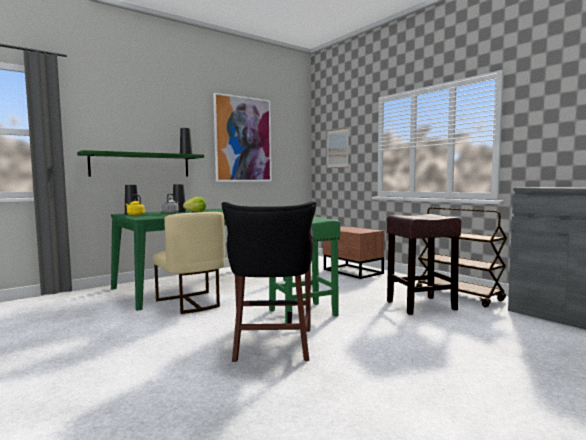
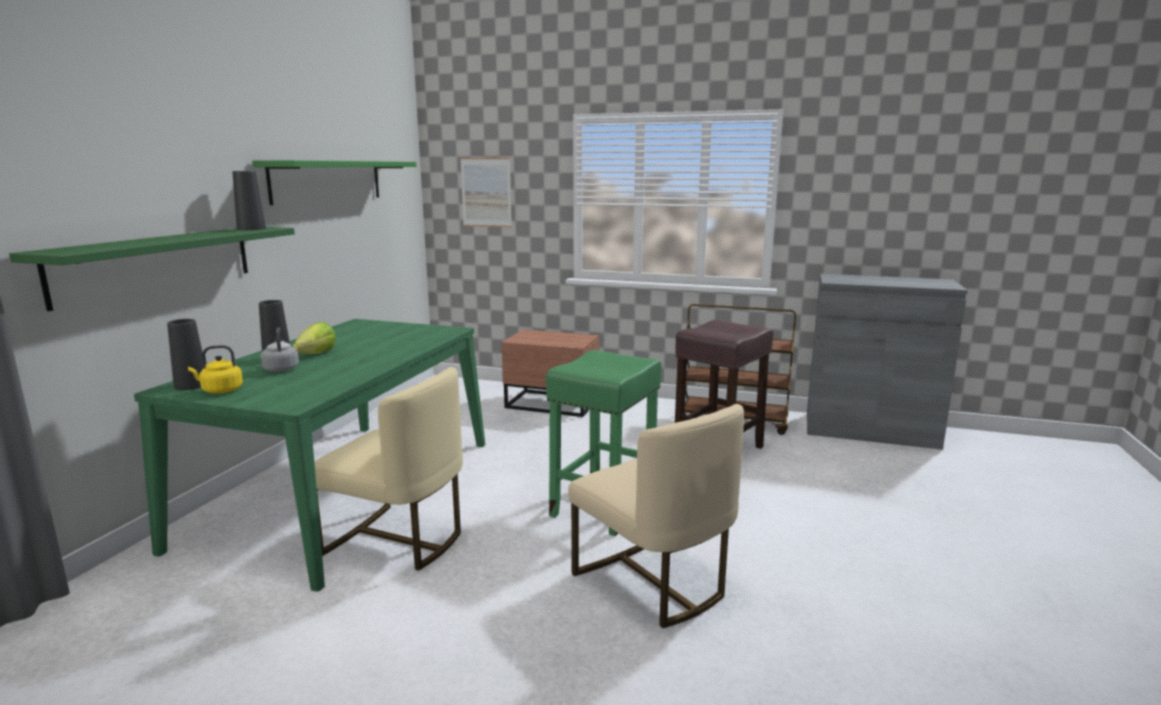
camera: 35 degrees left, 10 degrees up
(243, 139) = (328, 181): picture -> green shelf
(272, 345) = (653, 582): black stool -> beige chair

